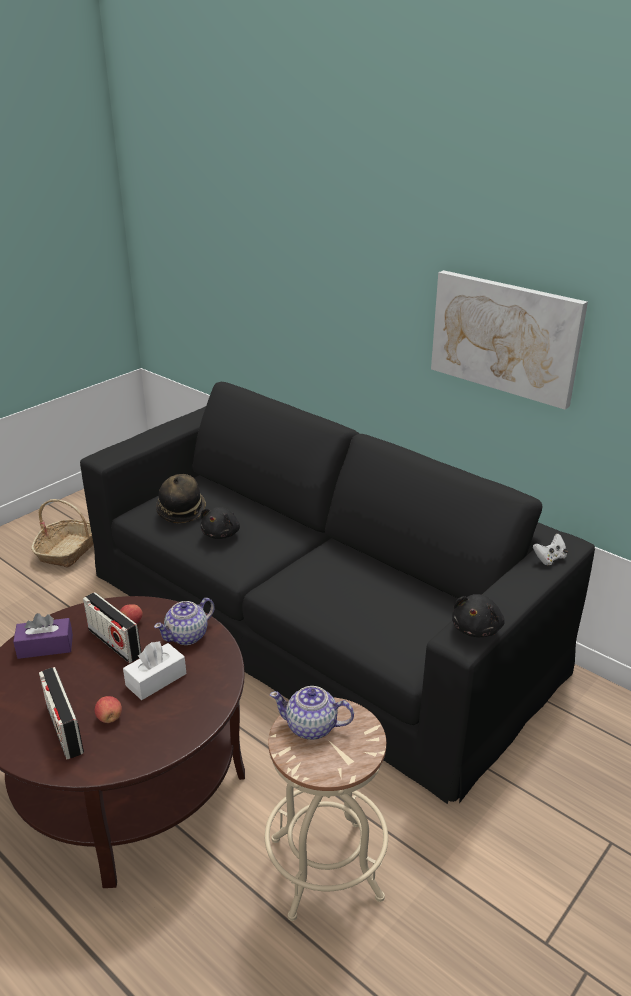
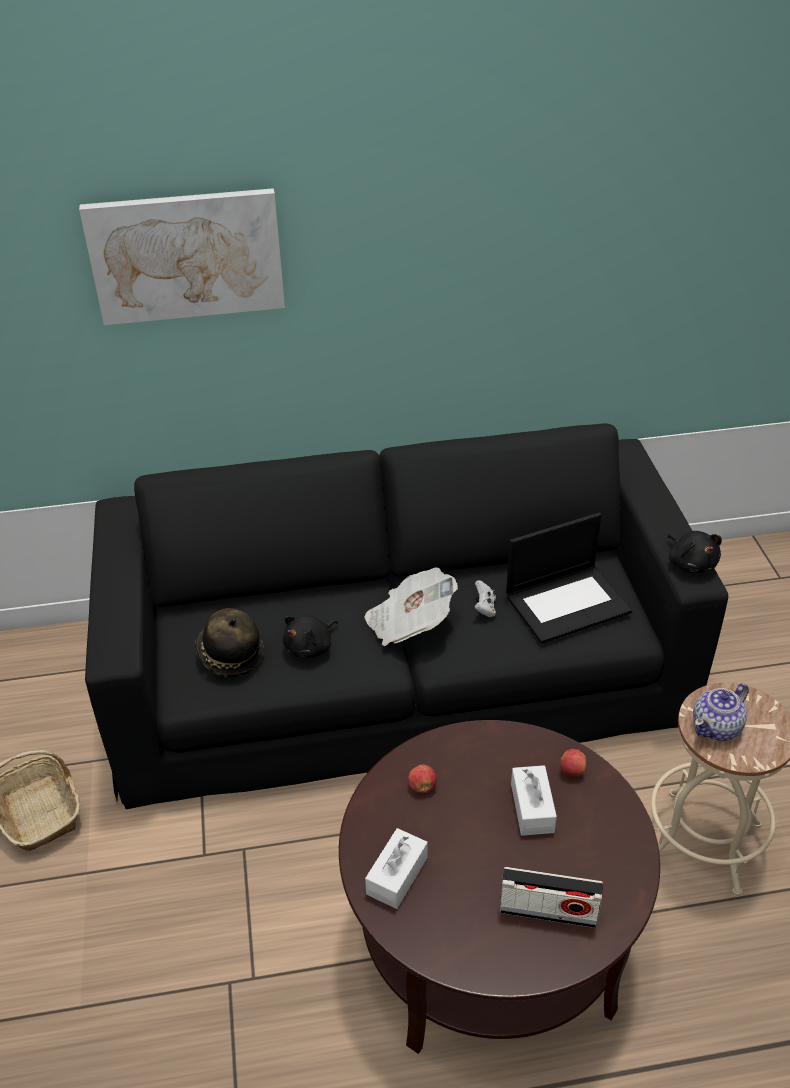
camera: 50 degrees left, 10 degrees up
(45, 646) = (397, 876): purple tissue box -> white tissue box
(109, 718) = (560, 869): apple -> apple (571, 770)
(114, 643) = (444, 815): radio -> none
(187, 636) = (484, 753): teapot -> none
(222, 534) = (310, 647): black plush toy -> black plush toy turned 75 degrees clockwise
(289, 559) = (409, 623): none -> newspaper
(397, 616) = (568, 603): none -> laptop
(505, 337) = (517, 281): picture -> picture (186, 255)
(549, 558) = (637, 471): white game controller -> white game controller (485, 608)

